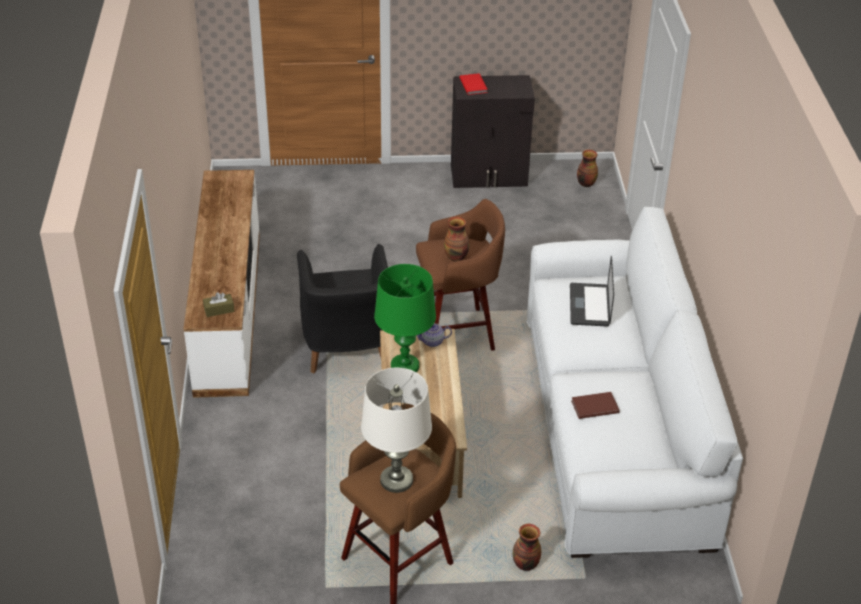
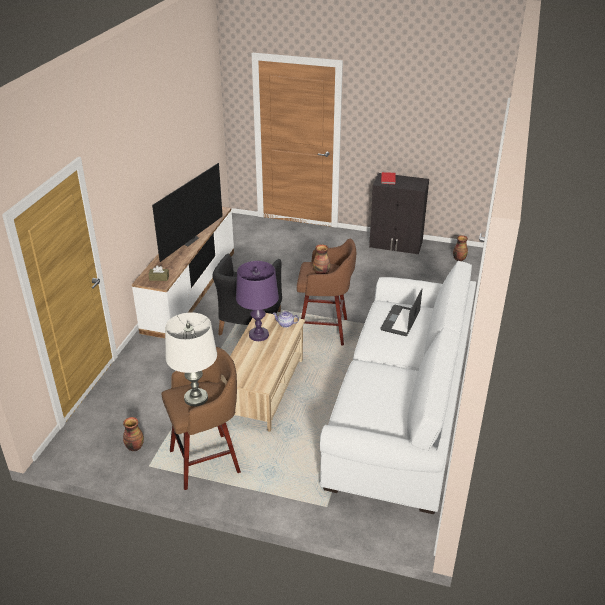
camera: 20 degrees right, 5 degrees down
(223, 238) = (188, 240): none -> television
(405, 366) = (259, 335): green table lamp -> purple table lamp
(525, 564) = (289, 486): vase -> vase (134, 447)
(594, 406) = (367, 384): brown book -> none

